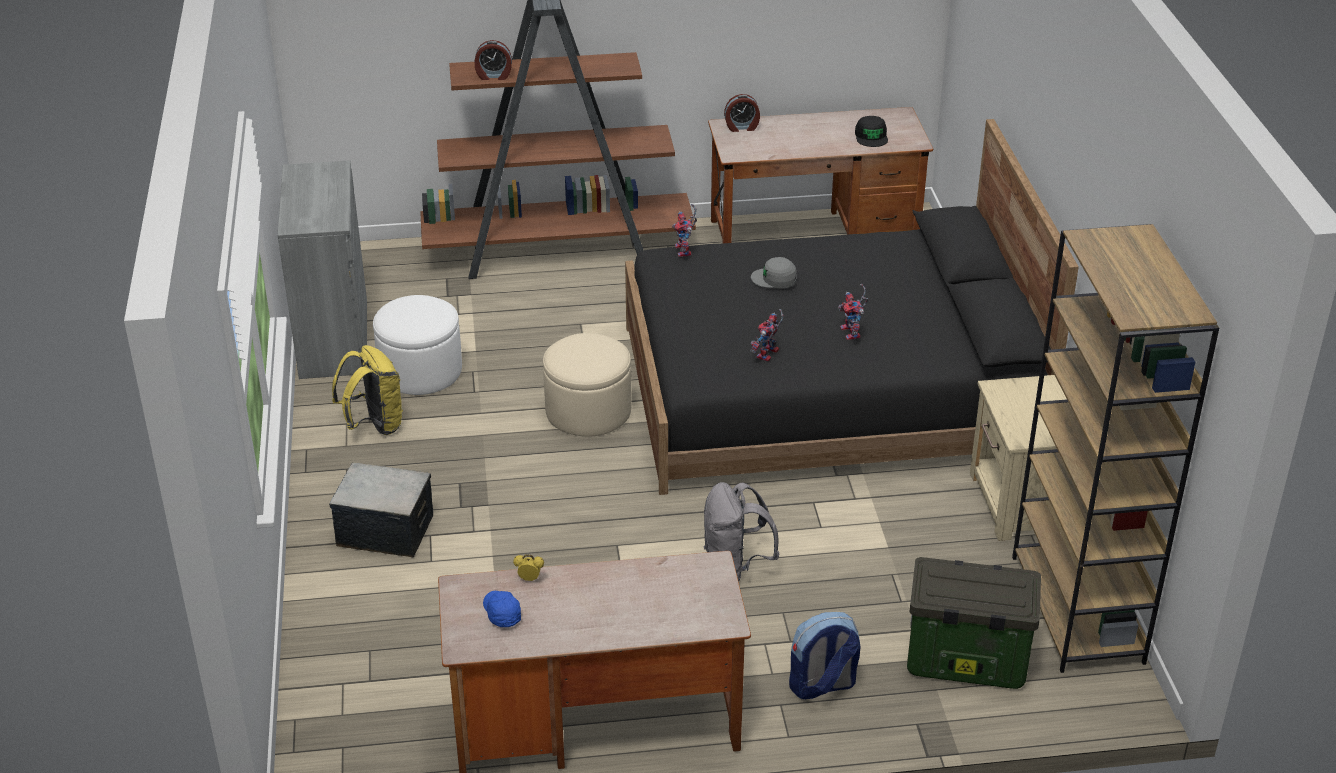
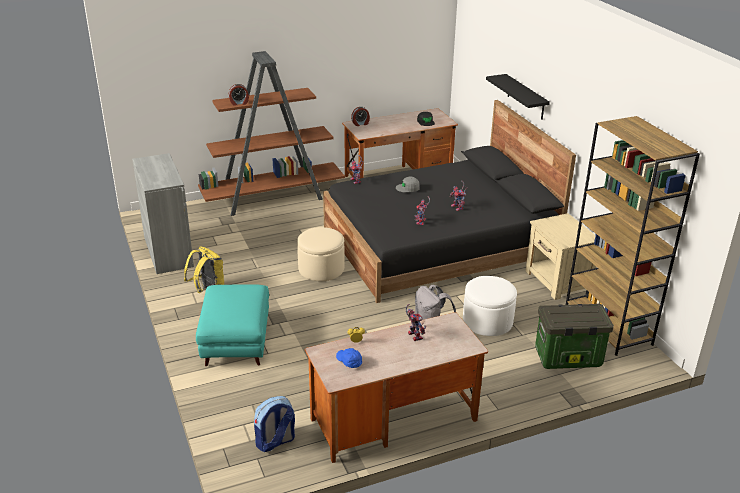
camera: 15 degrees left, 5 degrees down
(385, 530) = (235, 342): storage box -> turquoise ottoman
(420, 371) = (223, 261): white ottoman -> white ottoman (487, 321)
(633, 583) = (413, 335): none -> toy robot
(822, 686) = (503, 381): backpack -> backpack (275, 442)
(1029, 128) = (526, 97): none -> black shelf

